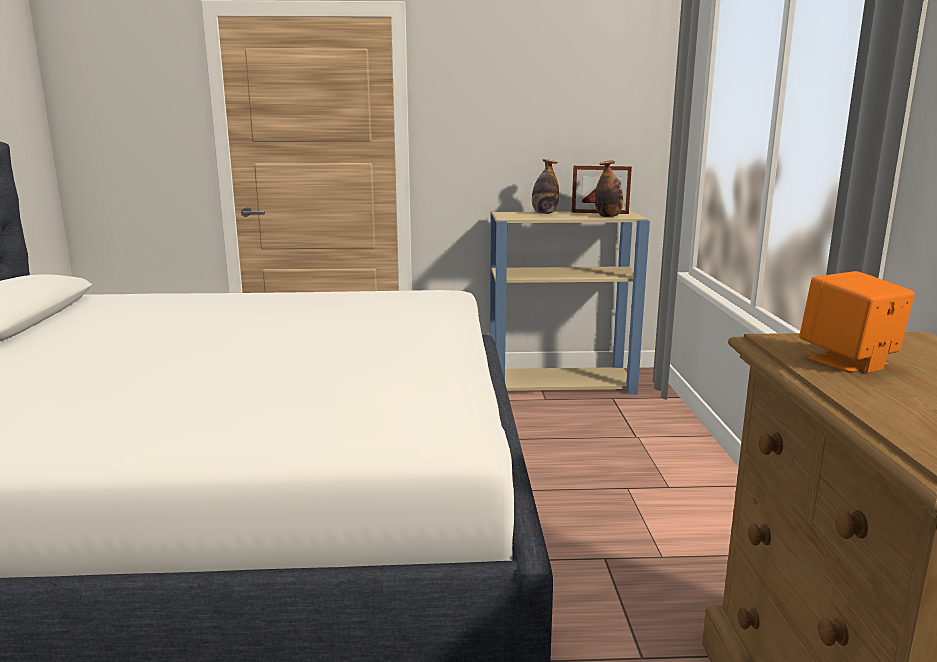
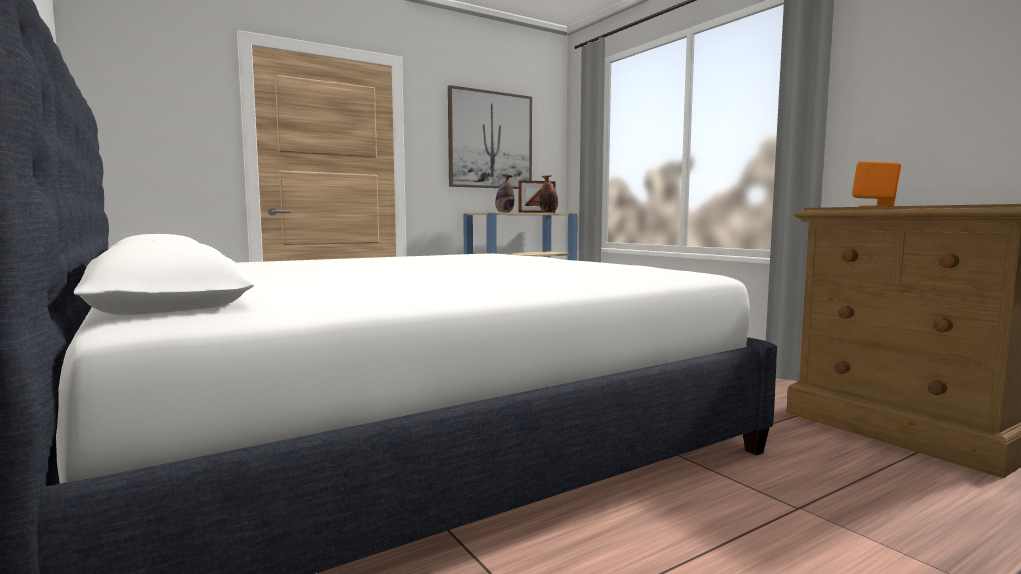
camera: 30 degrees left, 10 degrees down
(539, 106) = (490, 140): none -> picture

